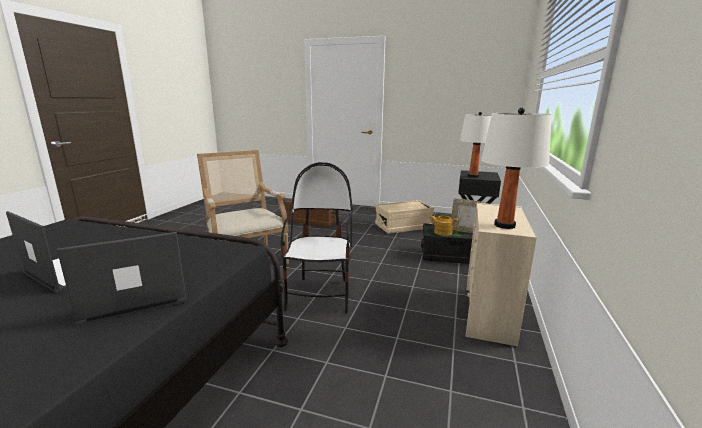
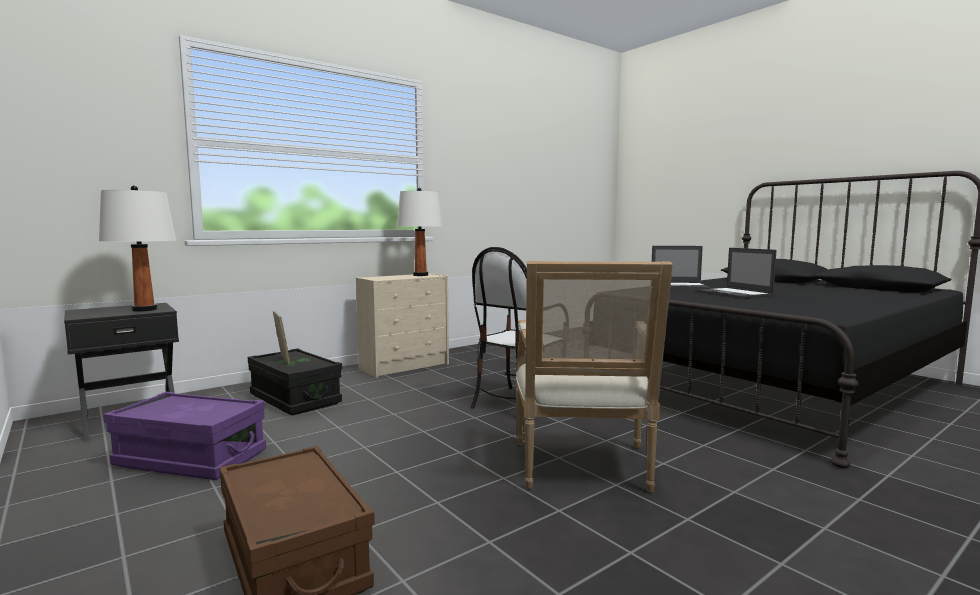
camera: 145 degrees left, 10 degrees down
(403, 226) = (191, 459): beige storage box -> purple storage box
(442, 232) = (307, 364): teapot -> none

